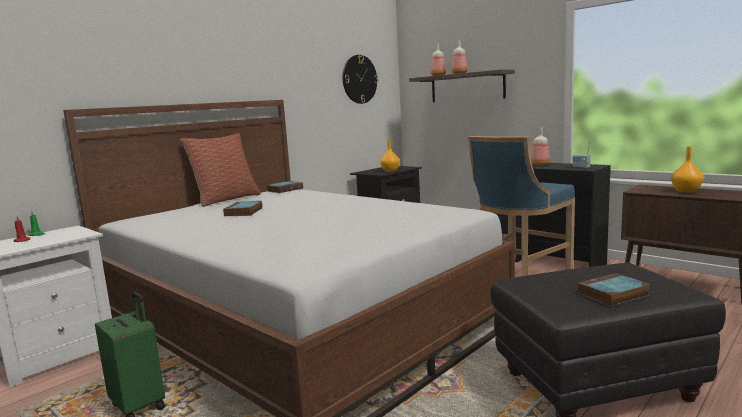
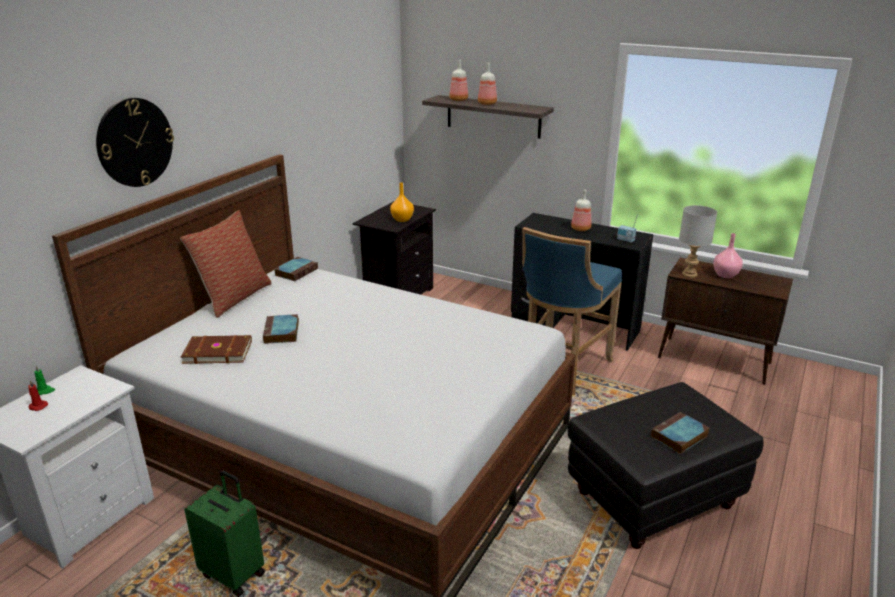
camera: 15 degrees left, 15 degrees up
(184, 219) = (217, 351): none -> brown book
(359, 79) = (360, 102): wall clock -> wall clock (134, 142)
(647, 191) = (690, 275): none -> grey table lamp
(686, 191) = (726, 275): orange vase -> pink vase

